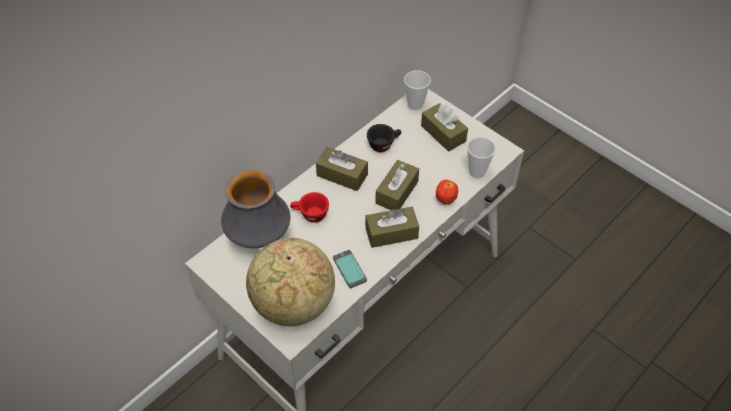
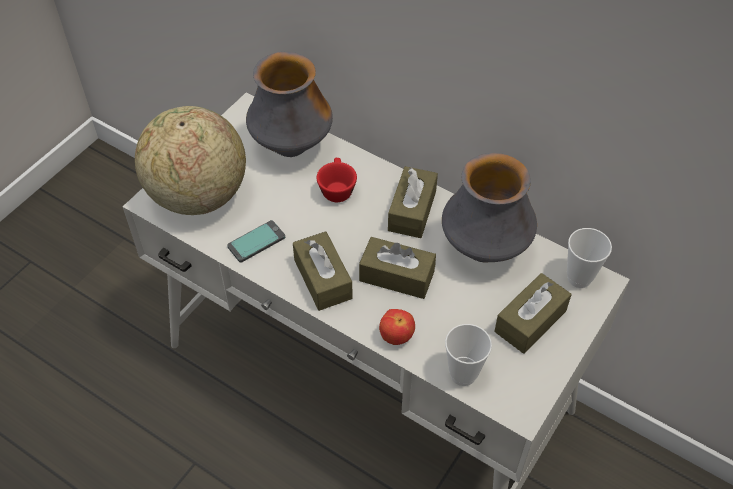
camera: 80 degrees right, 0 degrees up
(384, 144) = (484, 249): black cup -> vase

